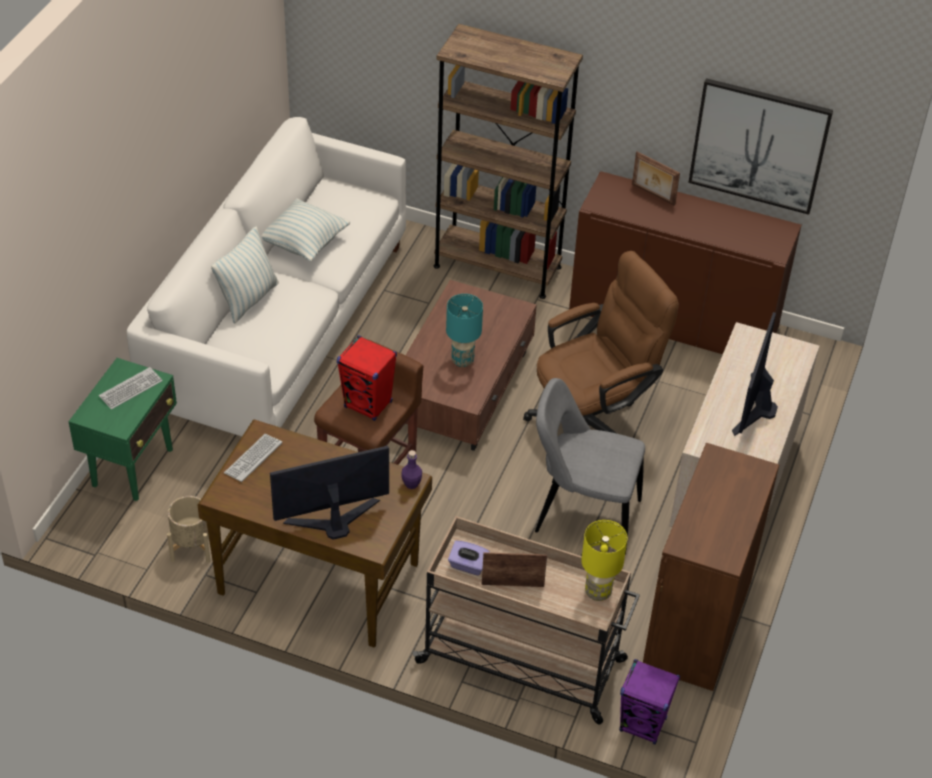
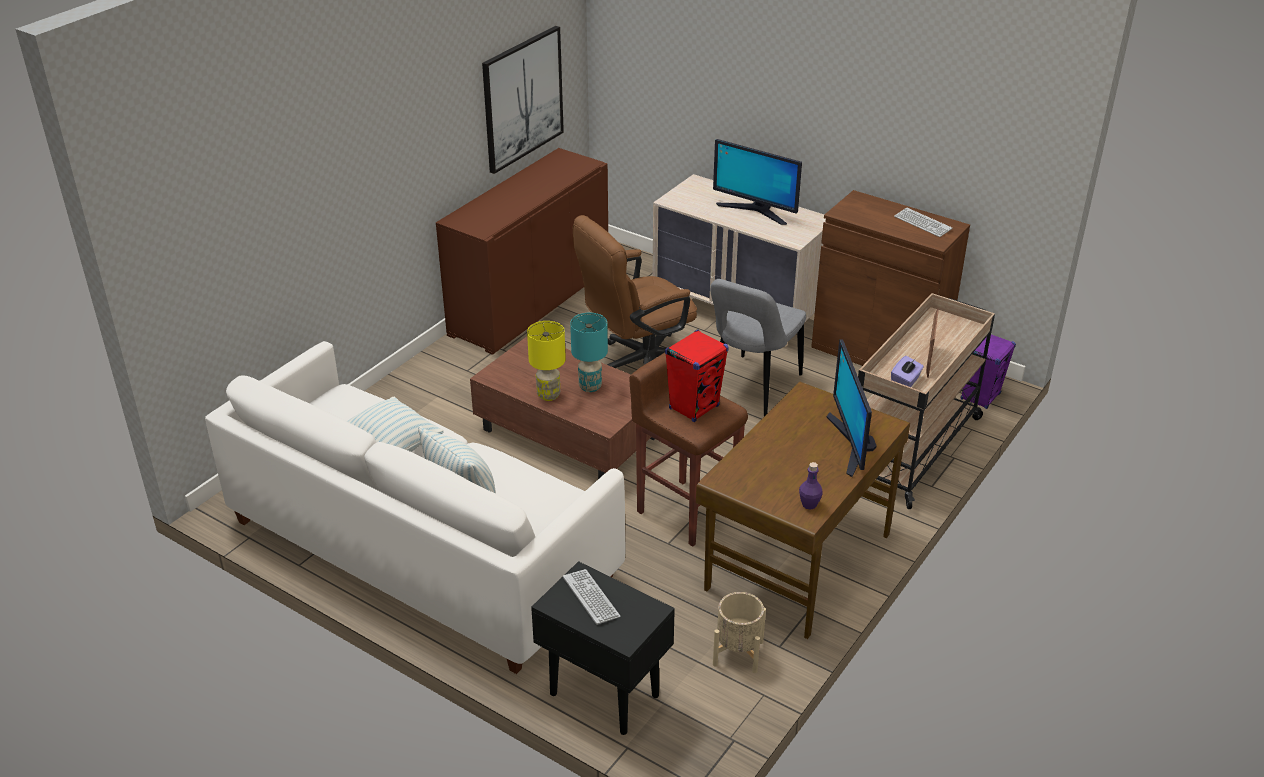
camera: 75 degrees left, 10 degrees down
(133, 467) = (603, 694): green side table -> black side table
(253, 458) = (756, 489): keyboard -> keyboard (922, 223)
(411, 484) = (809, 393): purple bottle -> purple bottle (809, 504)
(497, 266) = (408, 386): brown bookcase -> none
(593, 419) = (638, 365): brown office chair -> brown office chair turned 105 degrees counterclockwise
(598, 592) = (939, 321): yellow table lamp -> yellow table lamp (548, 395)
(652, 195) = (485, 203): picture frame -> none

